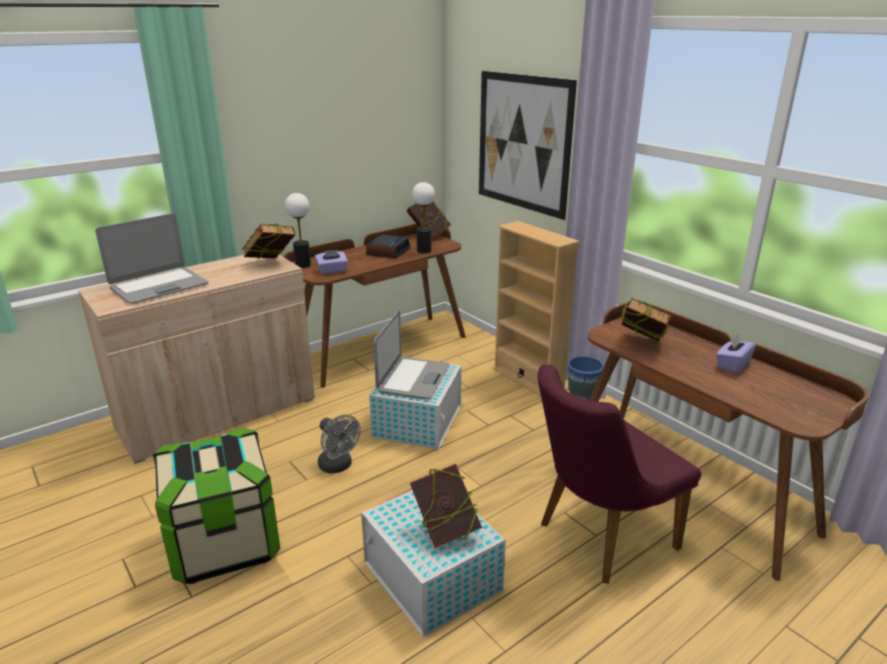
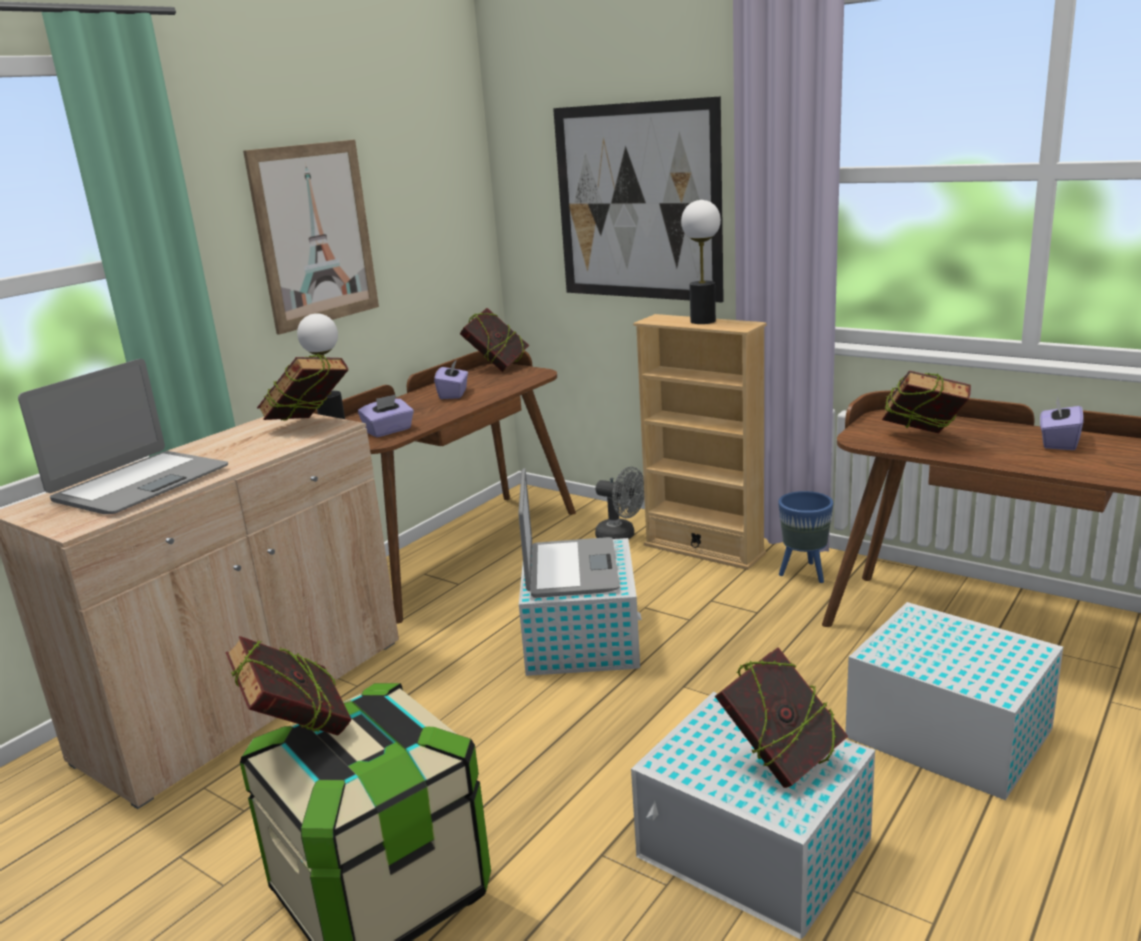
camera: 15 degrees left, 5 degrees down
(183, 448) = (298, 733): none -> book
(308, 142) = (315, 235): none -> picture
(338, 466) = (500, 728): grey fan -> grey fan (621, 536)
(388, 251) = (453, 394): alarm clock -> purple tissue box
(424, 250) = (507, 385): table lamp -> table lamp (702, 321)
(596, 538) = (945, 732): purple chair -> white storage box

